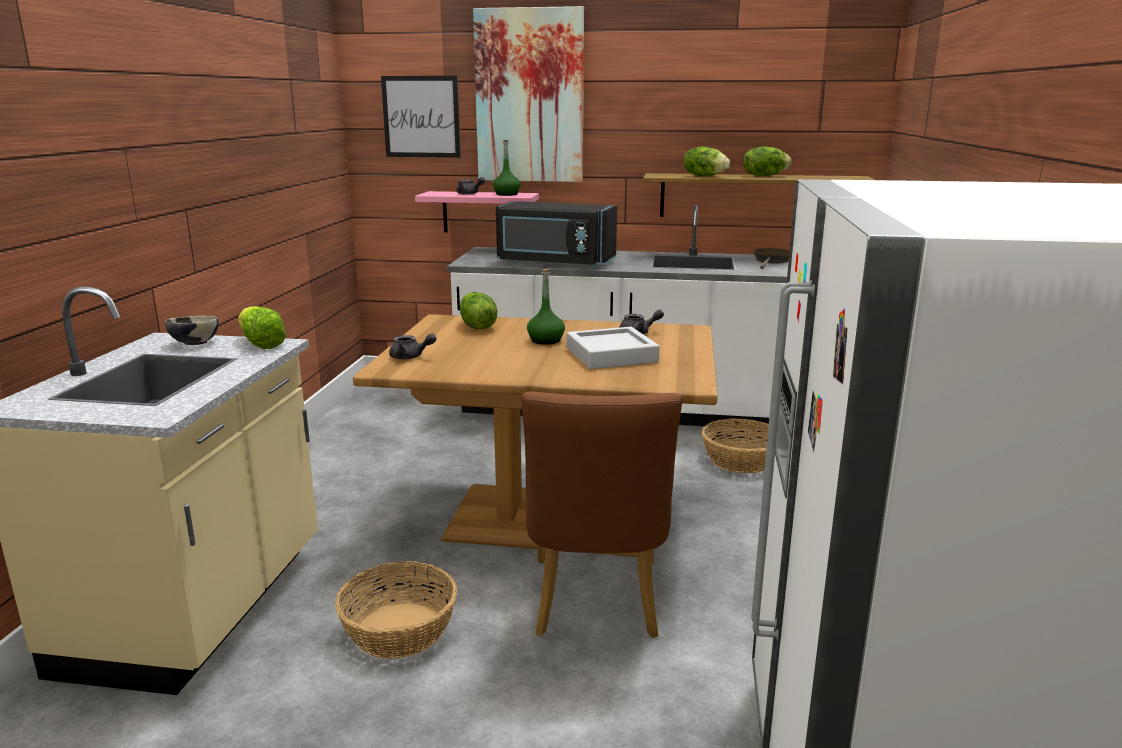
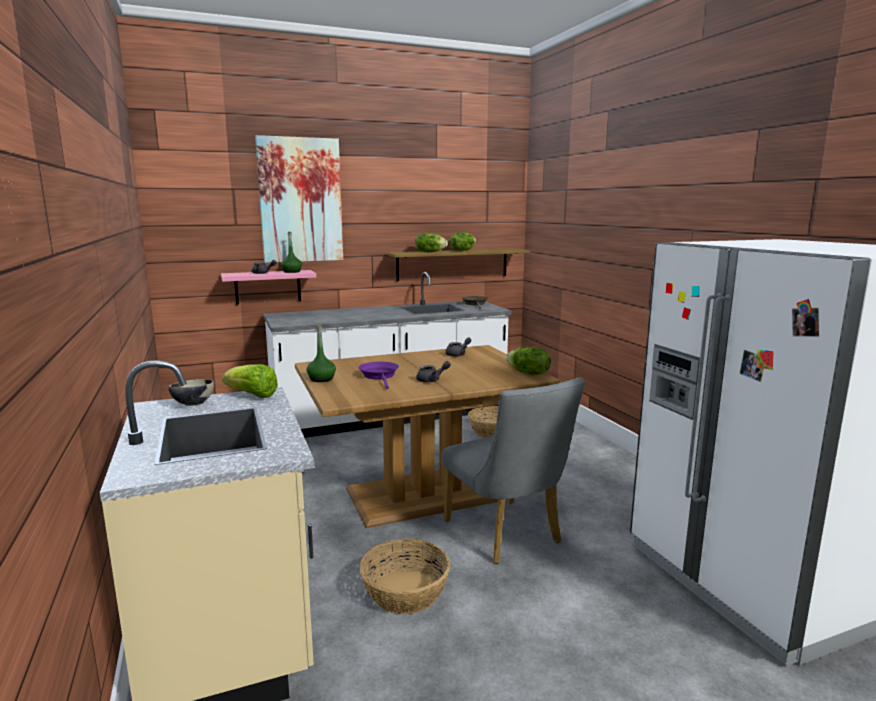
camera: 30 degrees left, 5 degrees down
(410, 357) = (341, 391): grey teapot -> grey teapot (432, 380)
(421, 117) = (213, 215): picture -> none
(477, 327) = (348, 365): lettuce -> lettuce (528, 373)
(487, 346) = (380, 376): none -> purple frying pan
(545, 340) = (411, 367): green bottle -> green bottle (321, 379)
(554, 263) = (346, 318): black microwave -> none
(595, 605) = (507, 535): brown chair -> grey chair
(611, 355) = (467, 369): grey tray -> none

